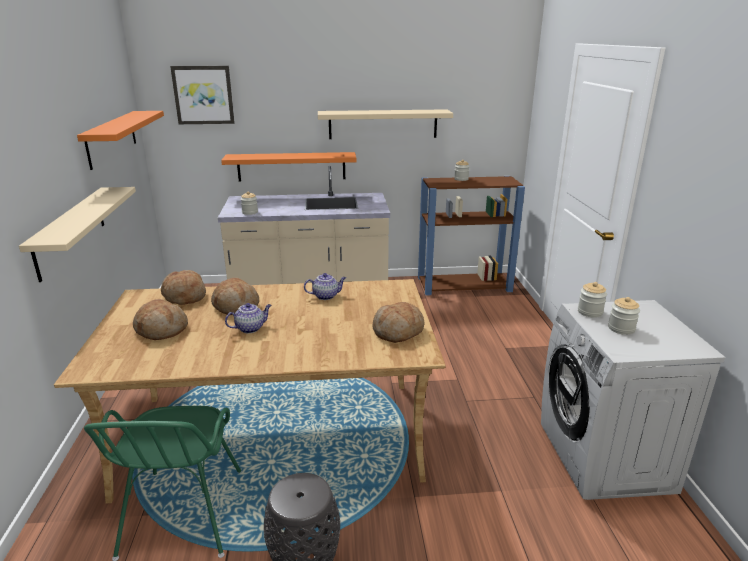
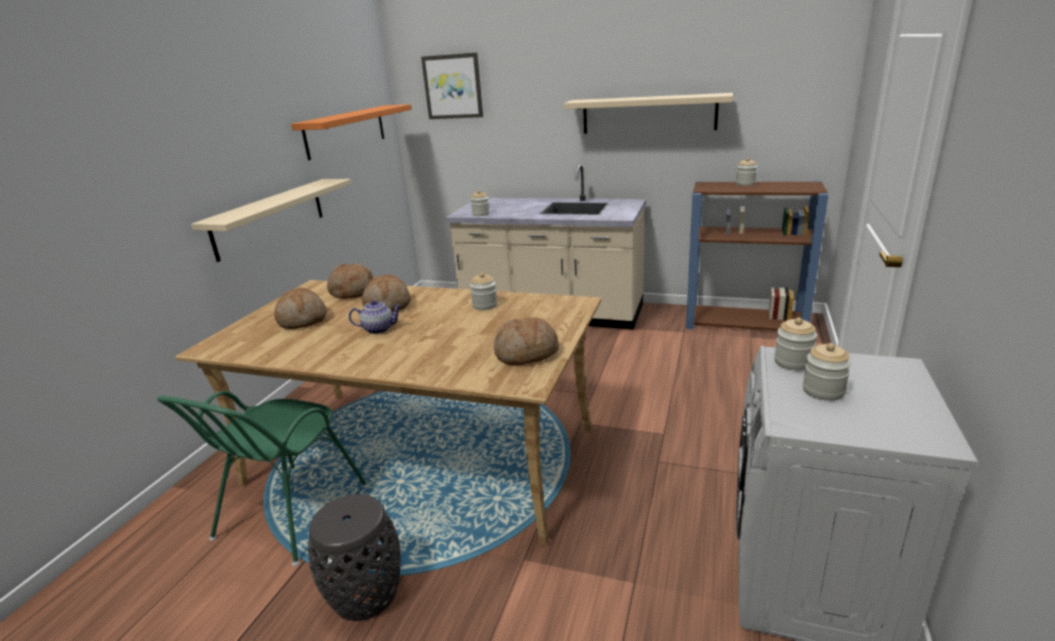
camera: 25 degrees right, 0 degrees up
(291, 166) = (542, 165): orange shelf -> none
(326, 296) = (485, 305): teapot -> jar

